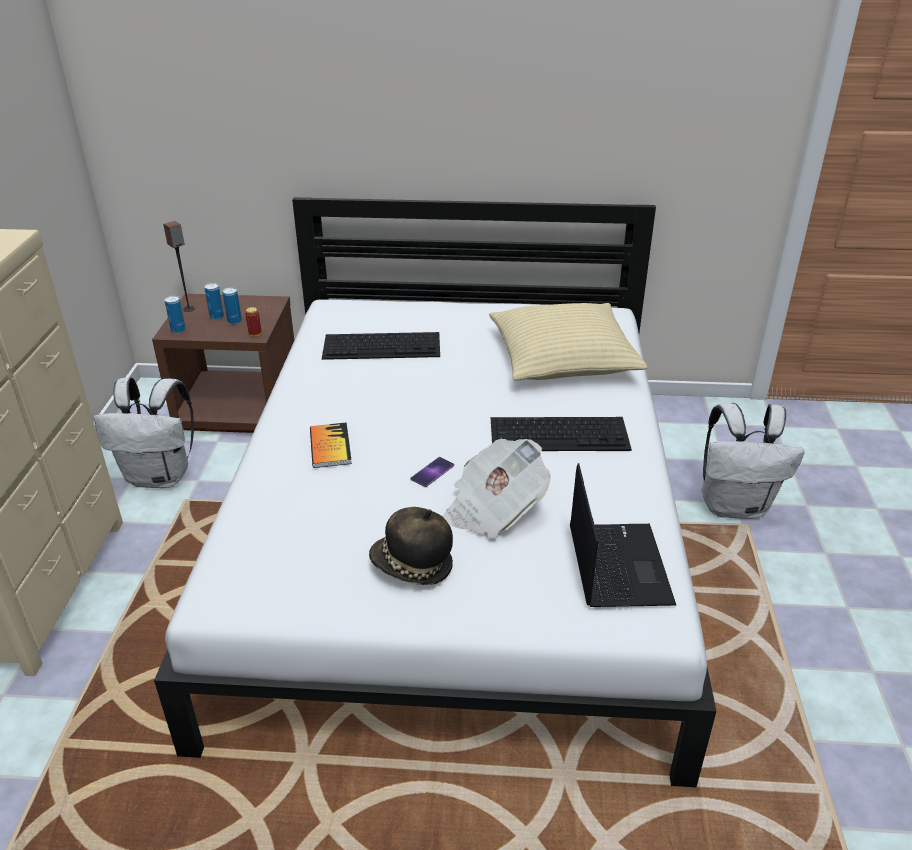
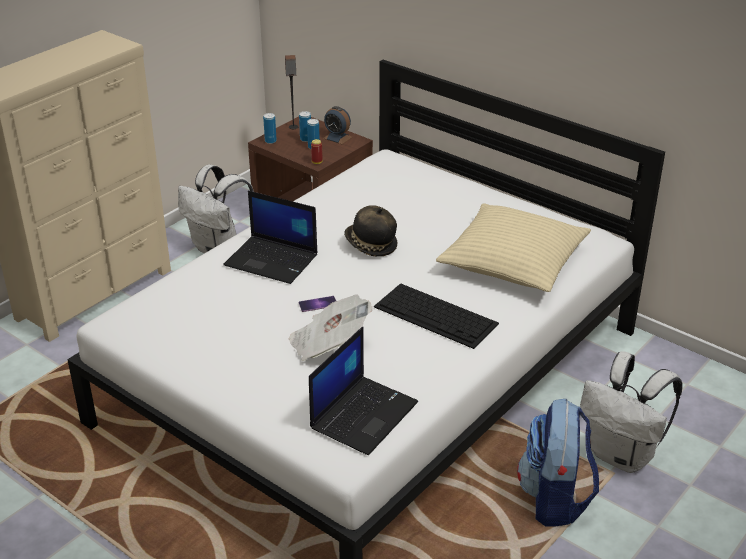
camera: 35 degrees right, 0 degrees up
(250, 305) = (337, 137): none -> alarm clock
(330, 446) = (273, 260): book -> laptop
(383, 345) = (389, 202): keyboard -> none
(412, 566) = (238, 355): hat -> hat (370, 245)
(731, 572) = (555, 499): none -> backpack

